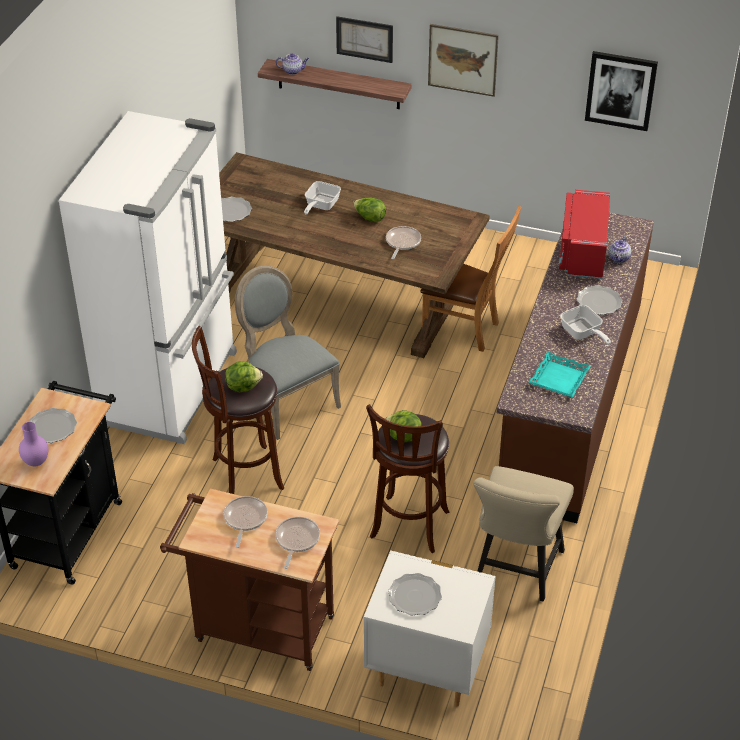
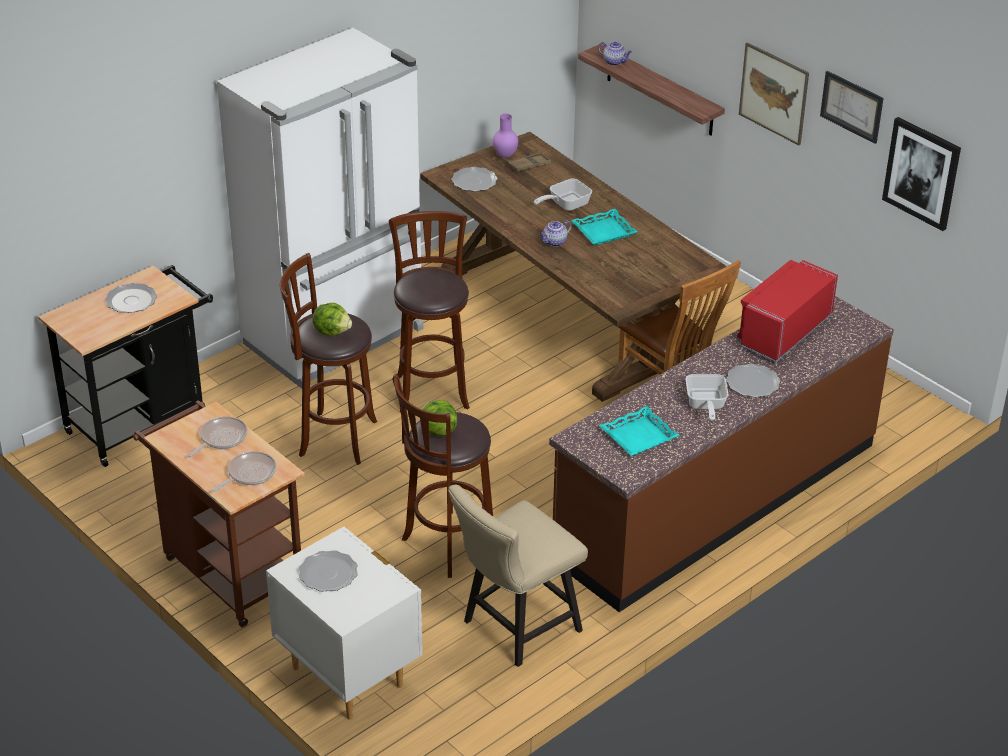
camera: 30 degrees right, 5 degrees down
(36, 462) = (92, 322): purple vase -> purple vase (505, 155)
(262, 182) = (529, 165): none -> brown tray
(286, 400) = (432, 389): grey chair -> brown stool
(364, 39) = (687, 44): picture -> picture (852, 106)
(369, 218) = (604, 232): lettuce -> turquoise tray
(402, 242) = (615, 264): frying pan -> none
(619, 258) = (816, 351): teapot -> teapot (554, 242)

